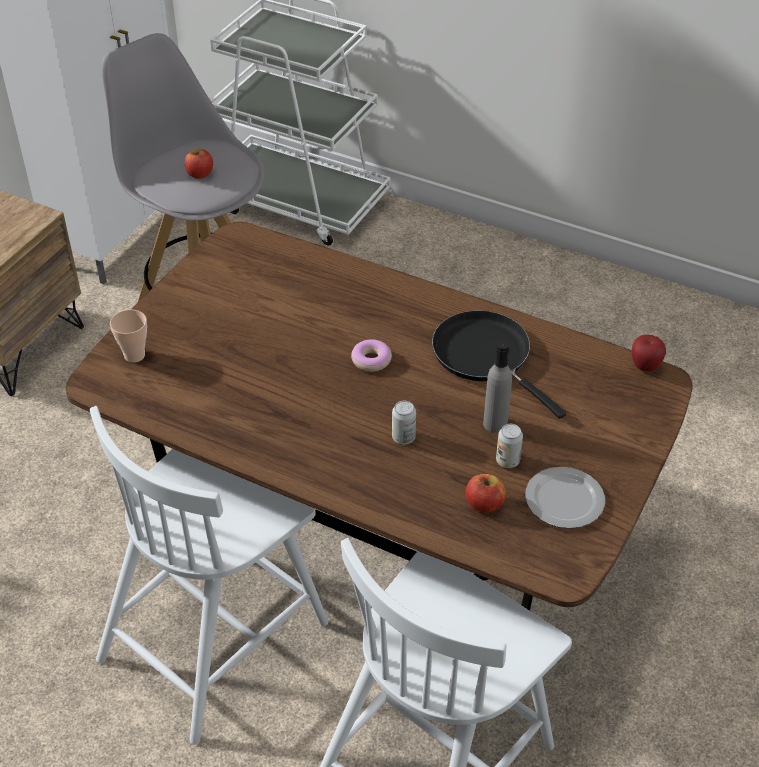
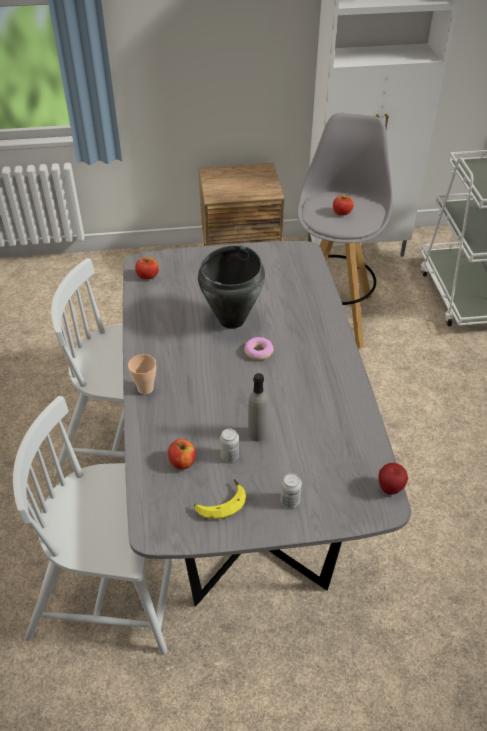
camera: 55 degrees right, 0 degrees up
(129, 389) = (147, 276): none -> apple
(134, 355) = (173, 265): cup -> cup (145, 389)
(296, 354) = (232, 320): none -> black cooking pot
(377, 547) = (242, 479): brown dining table -> grey dining table
(403, 437) = (206, 397): can -> can (290, 501)
(486, 356) = (314, 401): black frying pan -> none
(566, 500) = (220, 502): plate -> banana

